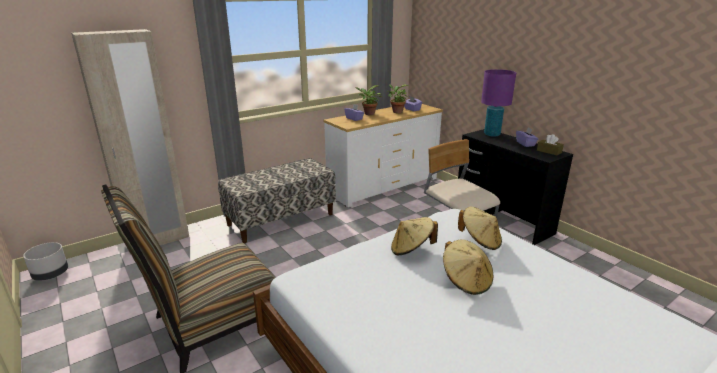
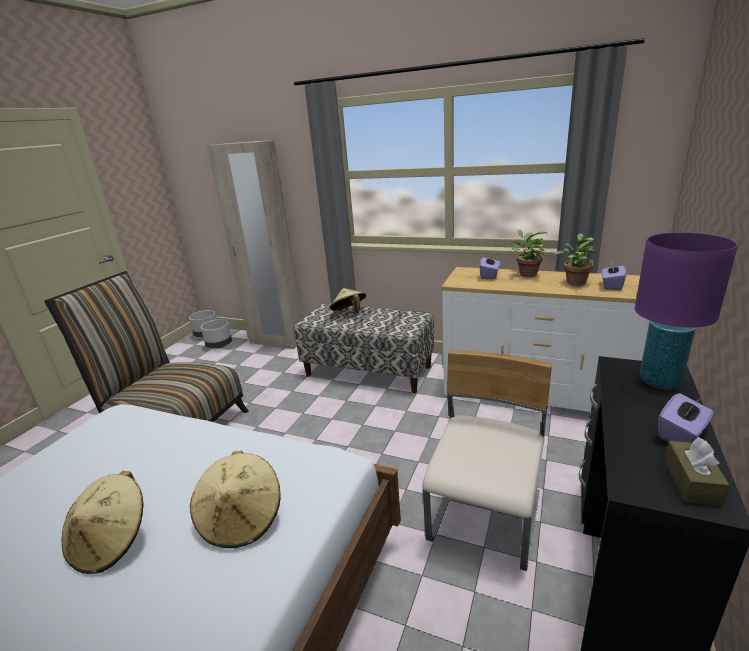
camera: 60 degrees right, 0 degrees up
(96, 272) = (219, 345): none -> grey planter
(411, 249) = (193, 462): beige hat -> beige hat (349, 313)

